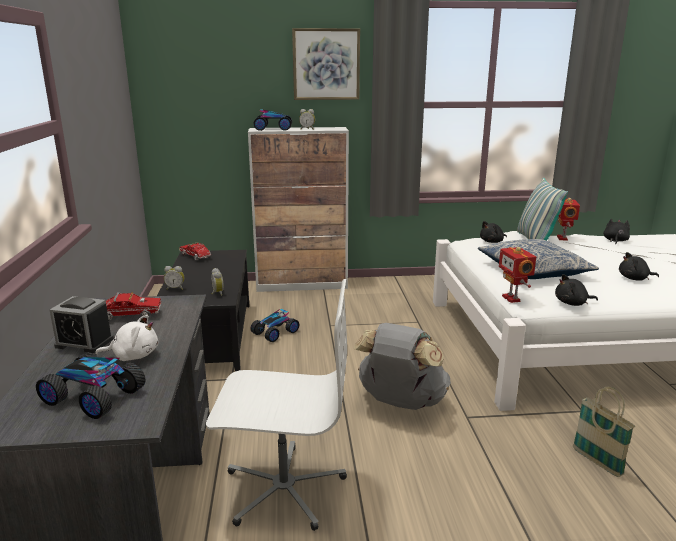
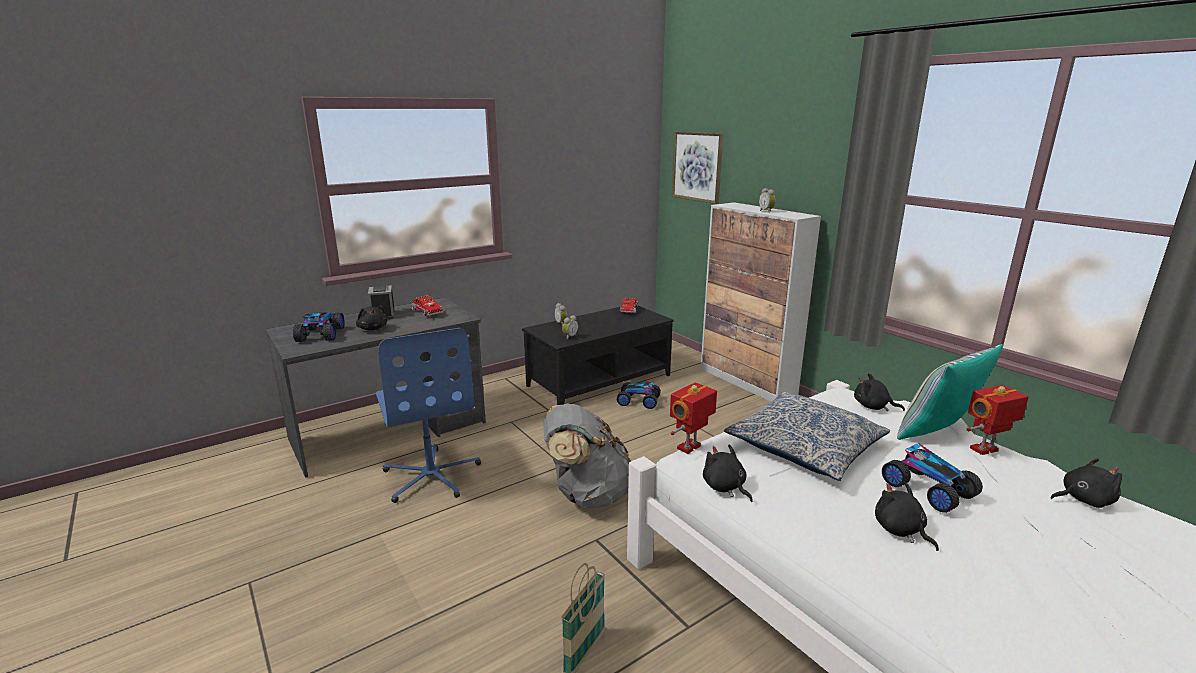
camera: 60 degrees right, 0 degrees up
(133, 355) = (373, 328): white plush toy -> black plush toy
(273, 129) = (741, 206): toy car -> toy car (927, 490)
(283, 488) = (432, 476): white office chair -> blue office chair
(326, 64) = (812, 139): picture -> picture (697, 166)

